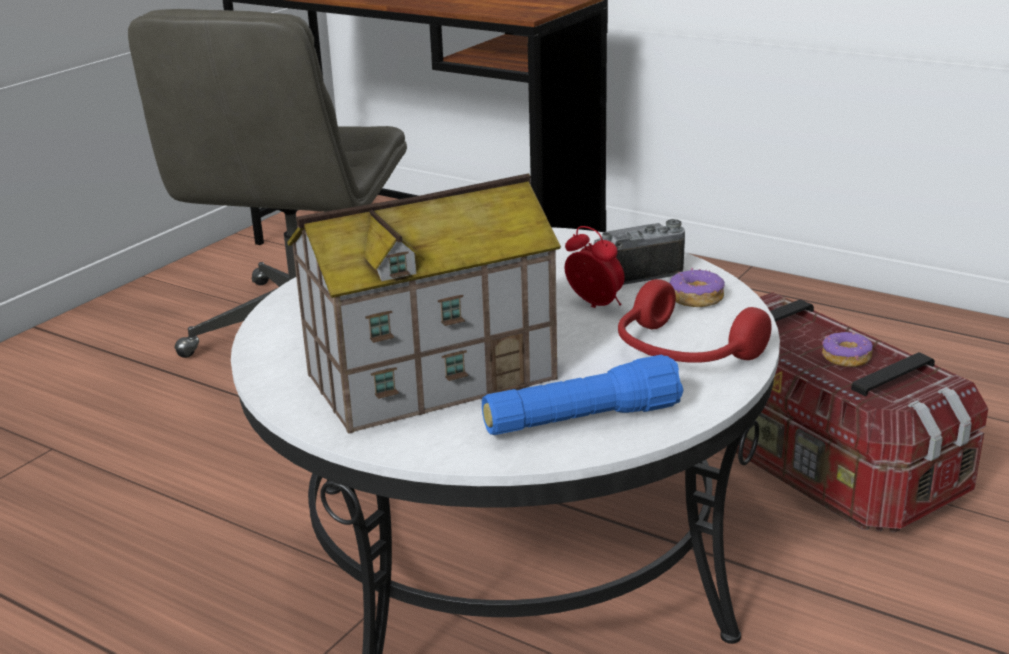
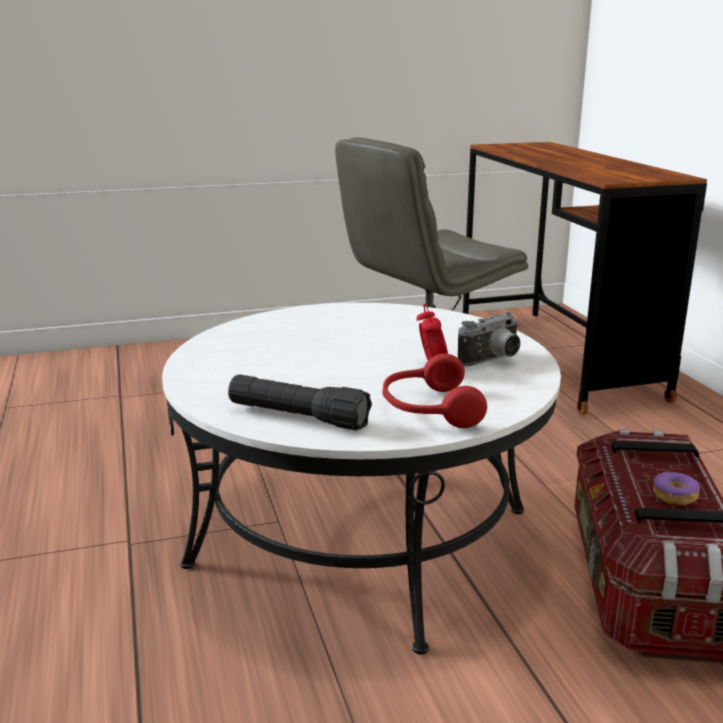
camera: 40 degrees right, 5 degrees down
(432, 376) = (274, 369): toy house -> none
(581, 420) = (298, 417): blue flashlight -> black flashlight
(633, 273) = (493, 360): camera -> camera turned 120 degrees clockwise
(695, 298) = (503, 386): donut -> none

